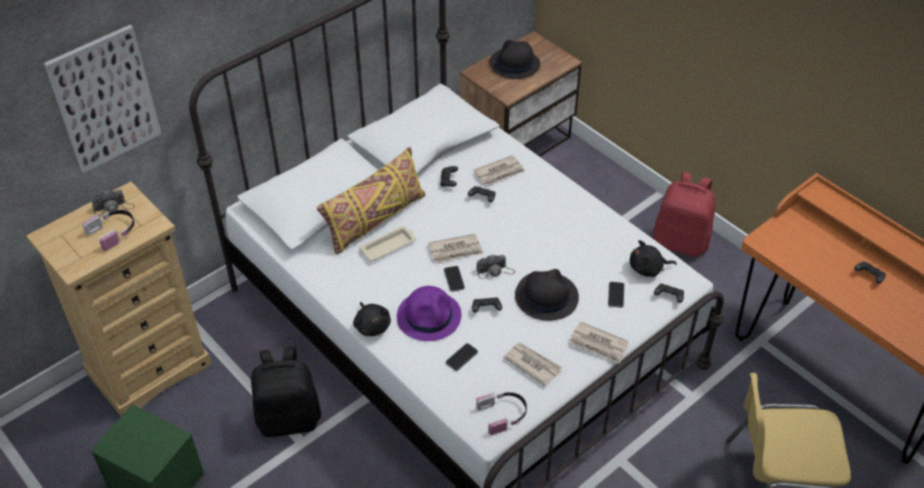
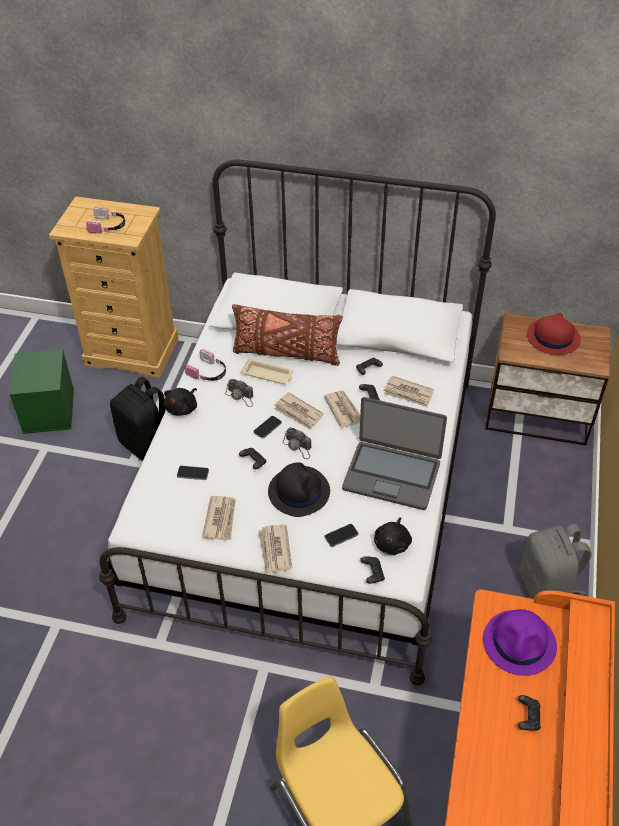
camera: 55 degrees right, 0 degrees up
(105, 99) = (153, 132): picture -> none
(114, 207) = (129, 214): camera -> camera (240, 396)
(375, 220) = (286, 353): yellow pillow -> brown pillow
(429, 316) = (218, 434): purple hat -> purple hat (520, 643)
(480, 221) = (343, 410): none -> newspaper
(503, 414) = (156, 527): headphones -> headphones (208, 373)
(514, 64) = (552, 337): black hat -> red hat
(578, 231) = (392, 475): none -> laptop
(648, 268) = (392, 543): black plush toy -> black plush toy turned 120 degrees counterclockwise
(681, 241) = (547, 589): red backpack -> grey backpack

